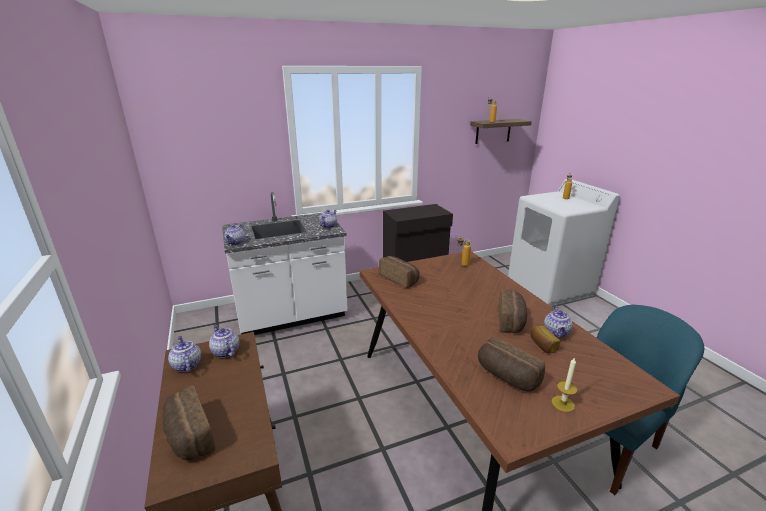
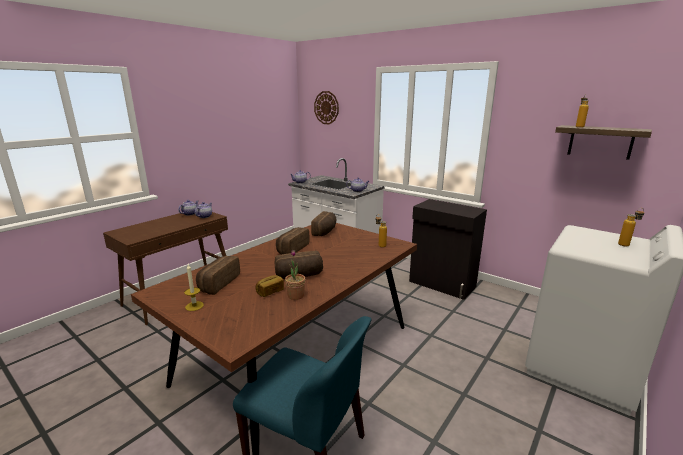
camera: 60 degrees right, 5 degrees down
(188, 436) = (141, 227): bread -> bread (291, 249)
(198, 125) = (326, 107): none -> wall clock
(556, 333) = (296, 295): teapot -> potted plant

